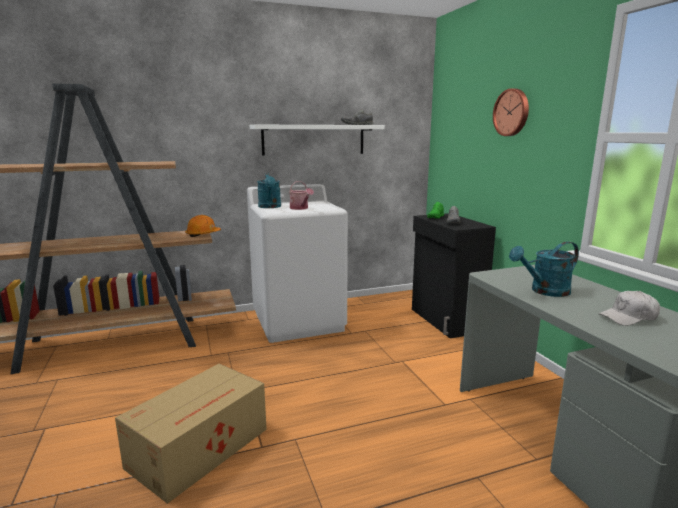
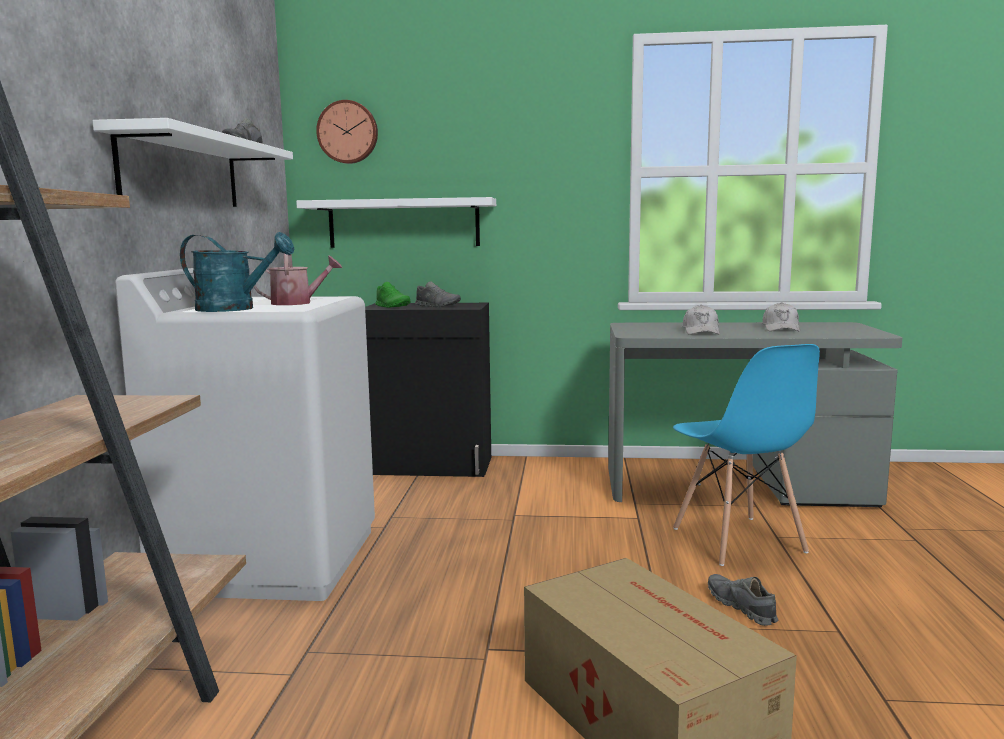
camera: 65 degrees left, 5 degrees down
(203, 234) = (136, 398): orange hard hat -> none
(336, 468) = (741, 607): none -> grey shoe
(447, 456) = (738, 541): none -> blue chair
(467, 165) = (403, 223): none -> white shelf
(512, 112) = (489, 144): wall clock -> wall clock (348, 132)
(544, 291) = (701, 331): turquoise watering can -> white cap

